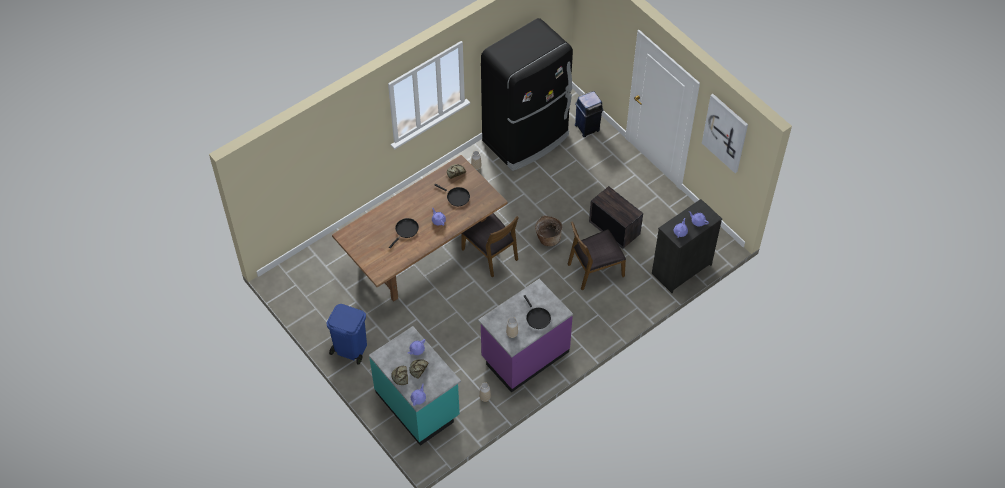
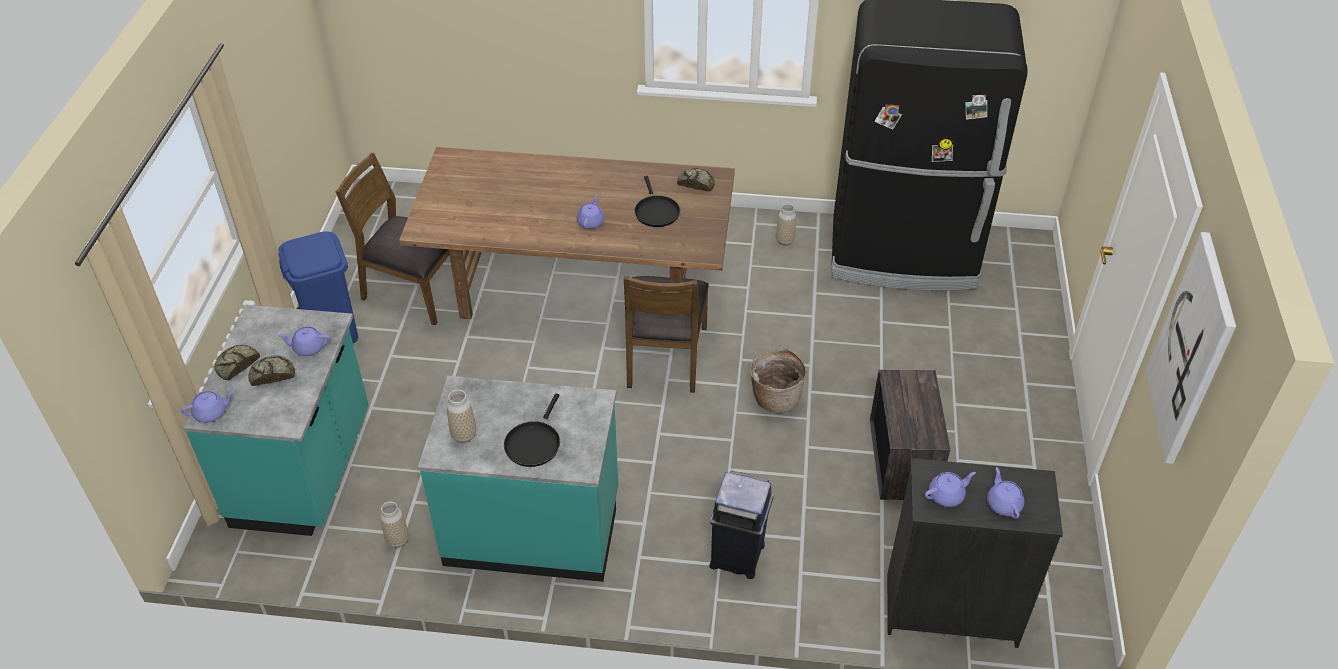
camera: 45 degrees right, 10 degrees down
(405, 230) = (531, 204): black frying pan -> none
(524, 354) = (533, 528): purple counter -> turquoise counter
(587, 127) = (1019, 298): blue trash can -> blue trash can (738, 556)
(595, 269) = (796, 494): brown chair -> brown chair (414, 290)

